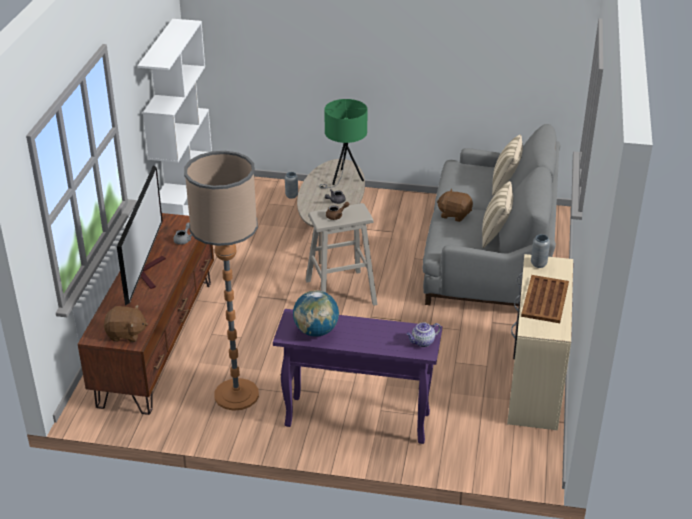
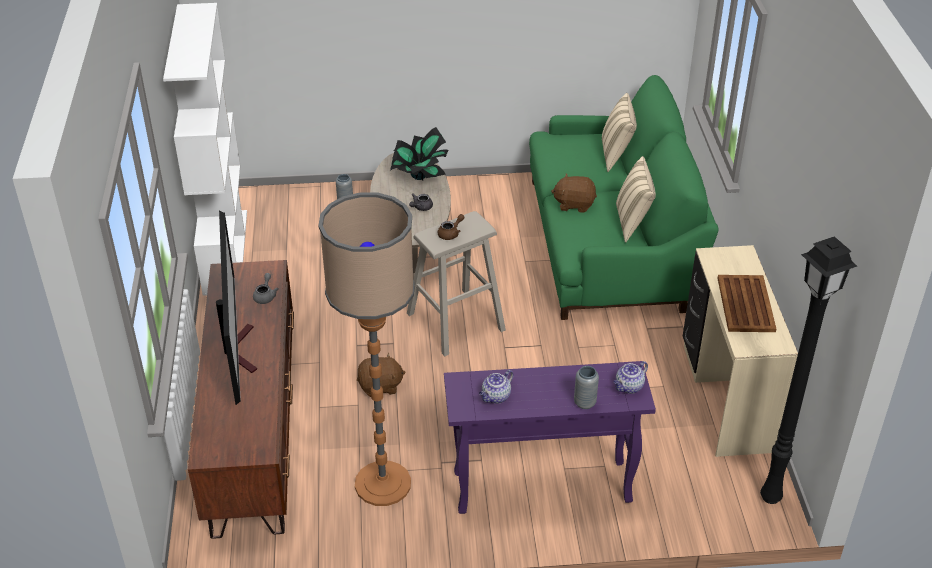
camera: 15 degrees left, 5 degrees up
(126, 334) = (246, 443): brown plush toy -> brown plush toy (380, 386)
(316, 331) = (496, 397): globe -> teapot
(344, 179) = (419, 176): green table lamp -> potted plant
(489, 255) = (609, 243): grey sofa -> green sofa
(538, 264) = (718, 259): grey vase -> grey vase (584, 403)
(540, 461) = (771, 495): none -> black floor lamp

